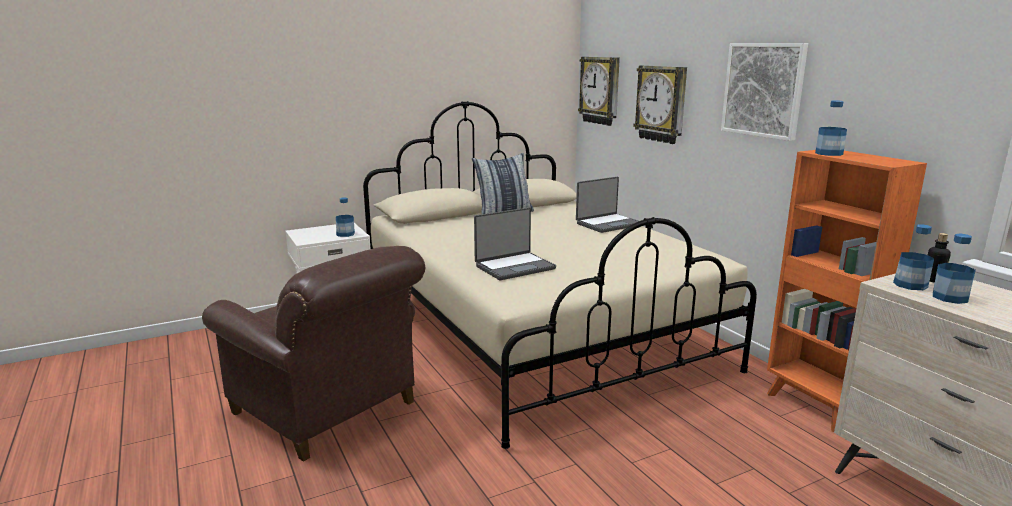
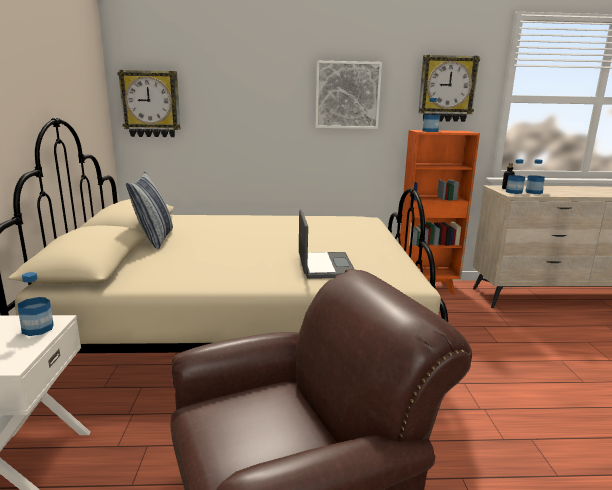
camera: 65 degrees left, 0 degrees up
(608, 224) = (250, 220): laptop -> none
(661, 104) = (241, 112): wall clock -> wall clock (446, 89)

